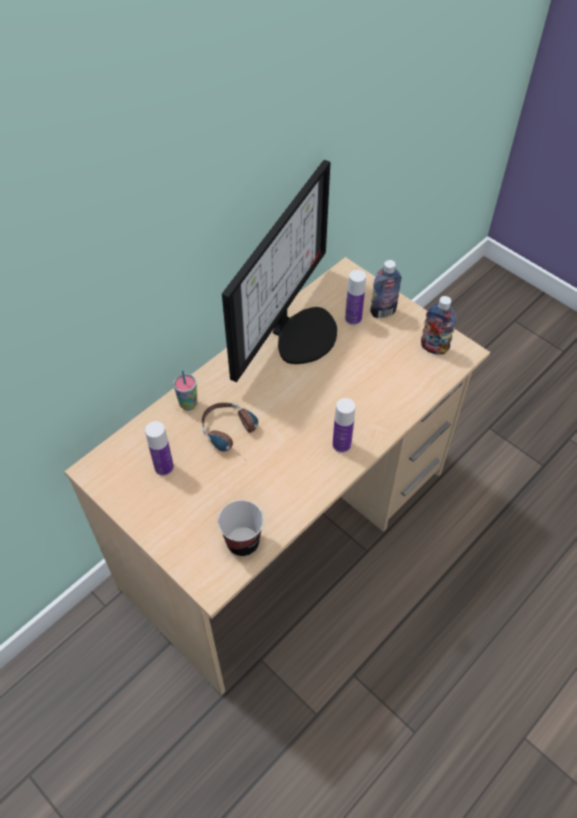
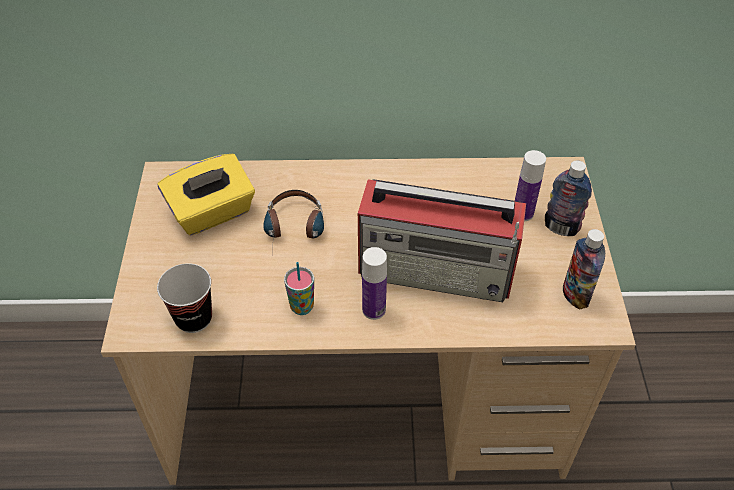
camera: 45 degrees right, 5 degrees down
(164, 467) = (212, 213): bottle -> yellow tissue box
(188, 404) = (290, 180): cup -> cup (302, 307)
(299, 332) = (456, 190): monitor -> none
(348, 391) = (438, 270): none -> radio

